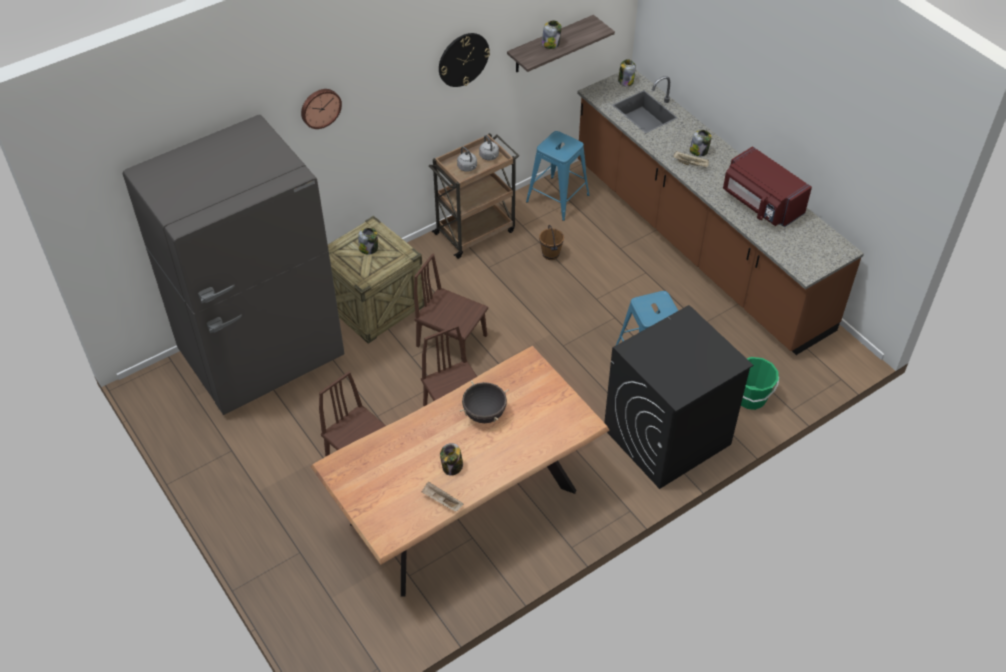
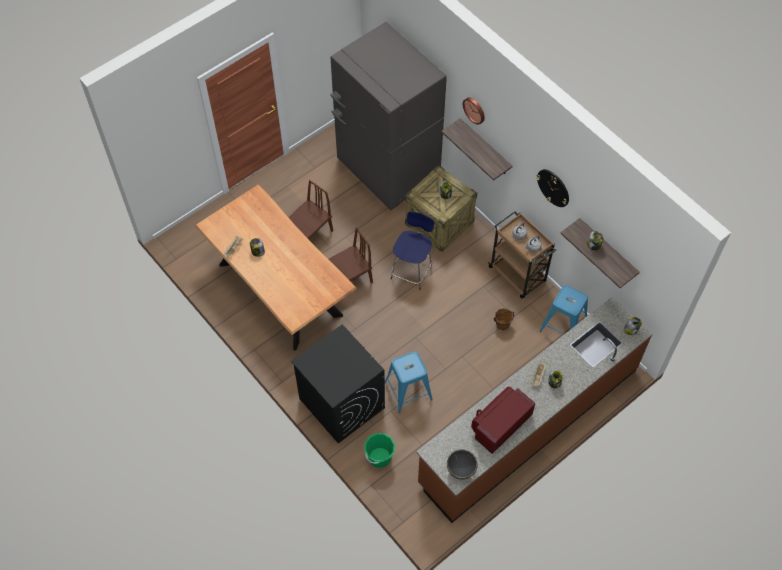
camera: 85 degrees right, 10 degrees up
(352, 144) = (485, 148): none -> shelf
(452, 341) = (412, 270): brown chair -> blue stool
(484, 414) = (297, 264): black cooking pot -> black cooking pot (461, 469)

